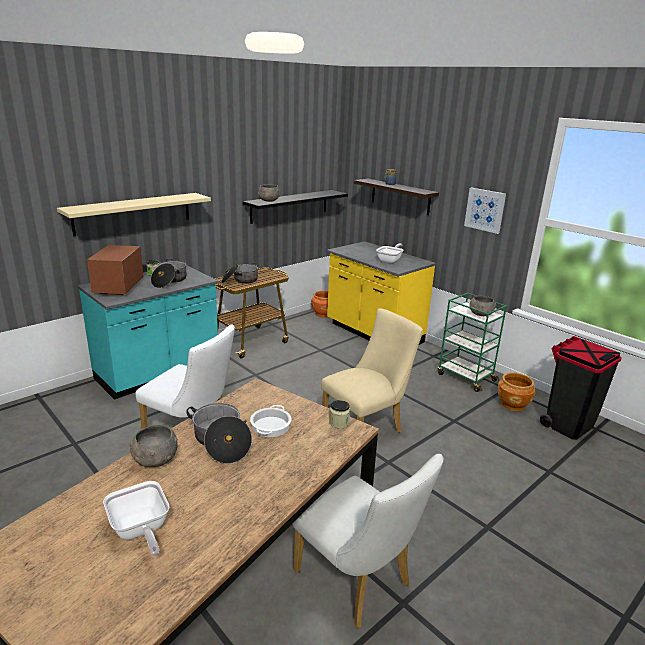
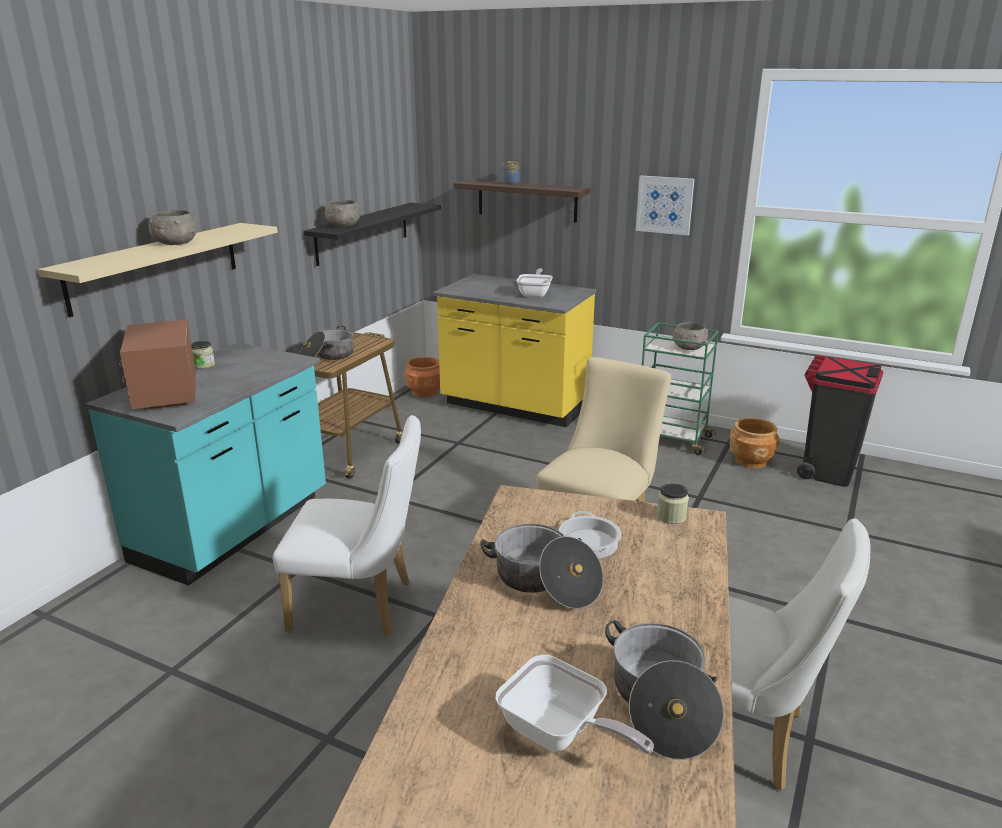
camera: 20 degrees left, 0 degrees up
(155, 460) = (476, 632): grey bowl -> grey bowl (175, 243)
(169, 281) = (242, 371): cooking pot -> cooking pot (660, 704)

